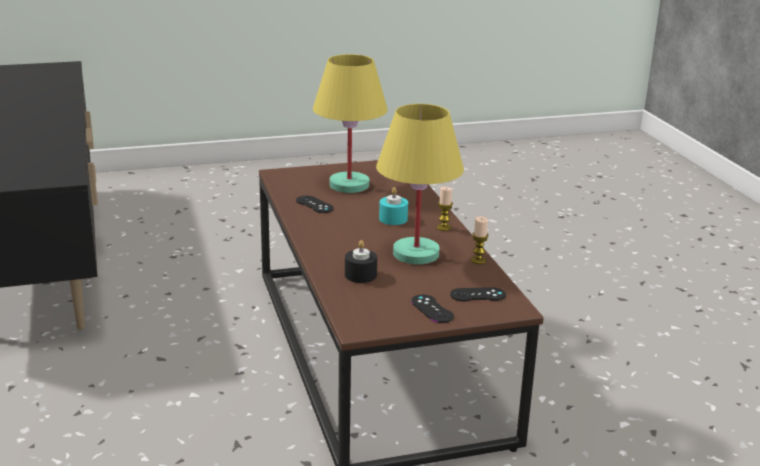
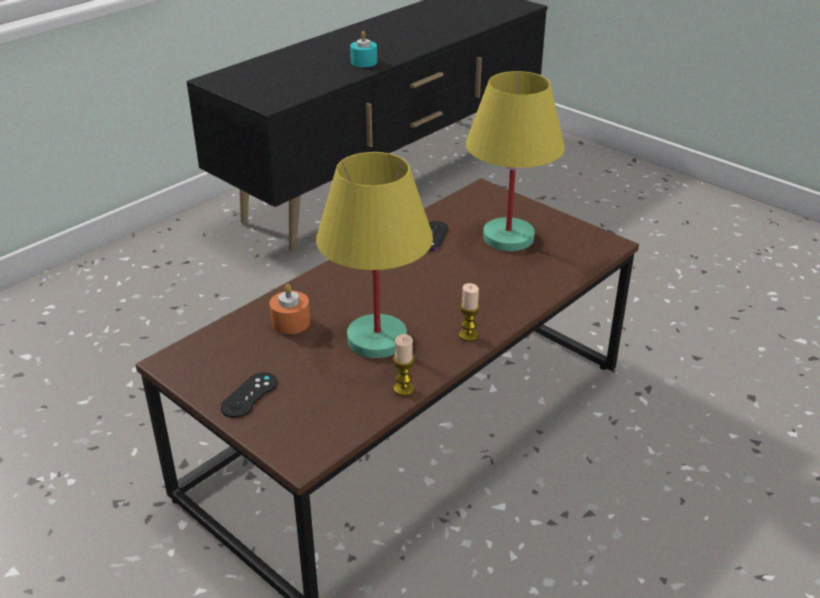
camera: 60 degrees right, 10 degrees up
(360, 275) = (291, 322): black candle -> orange candle
(393, 219) = (452, 294): turquoise candle -> turquoise candle (364, 62)
(478, 295) = (311, 417): black game controller -> none

